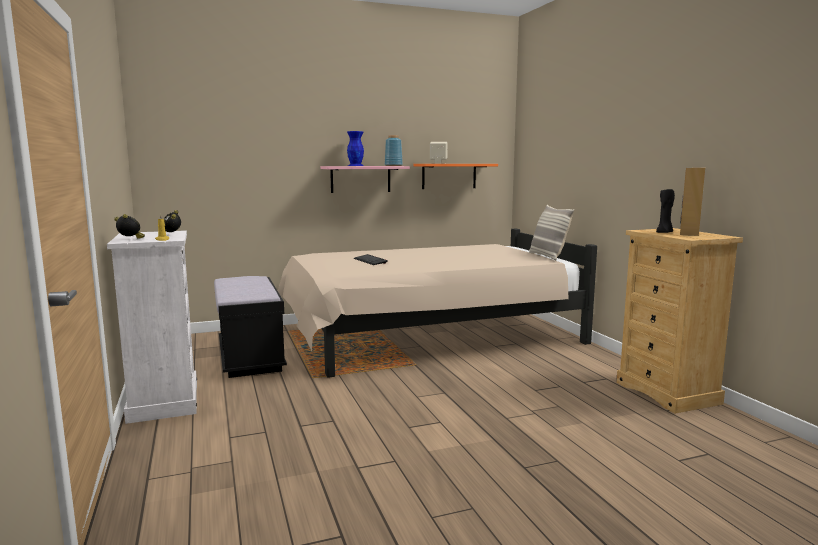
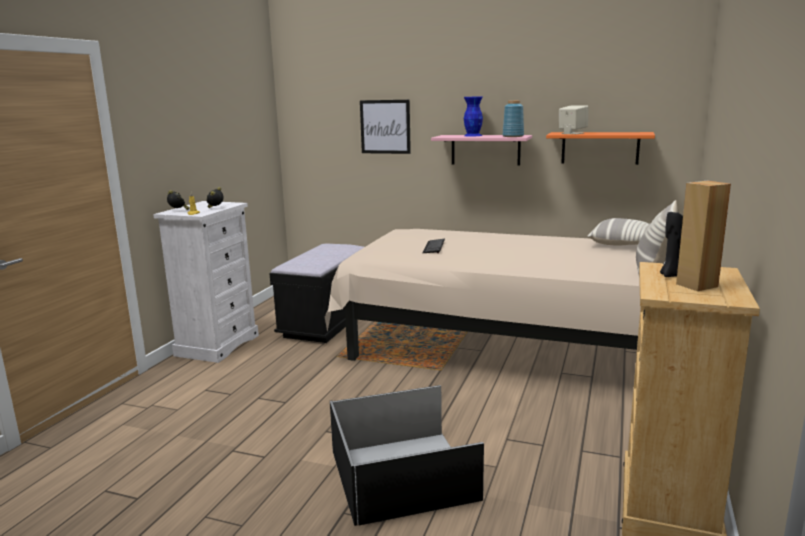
camera: 40 degrees right, 5 degrees up
(263, 158) = (385, 127): none -> picture
(489, 246) = (623, 244): none -> pillow
(518, 432) = (403, 476): none -> black storage box

